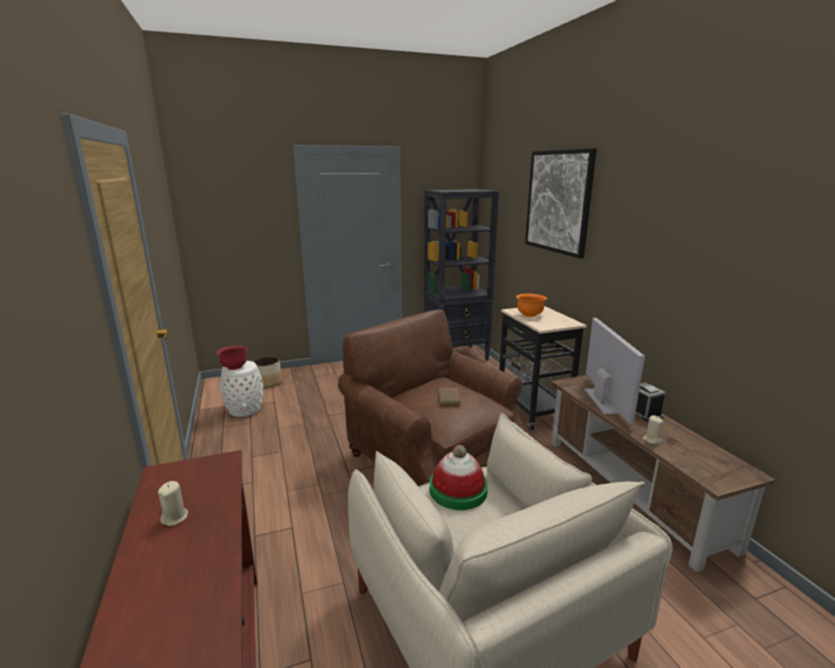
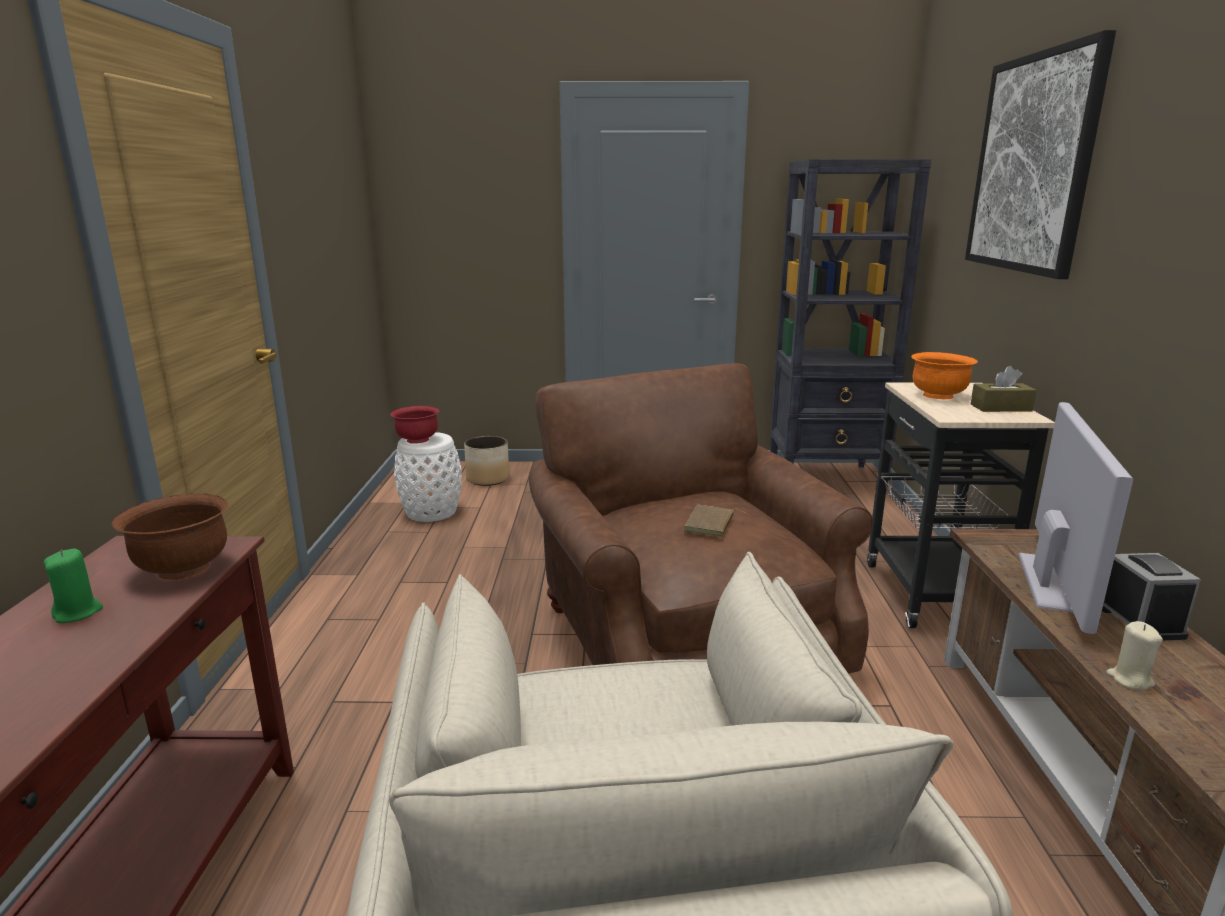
camera: 20 degrees right, 0 degrees up
(175, 517) = (78, 613): beige candle -> green candle
(212, 478) = (183, 568): none -> brown bowl
(458, 490) = (631, 689): hat -> none
(560, 319) = (1001, 408): none -> brown tissue box

